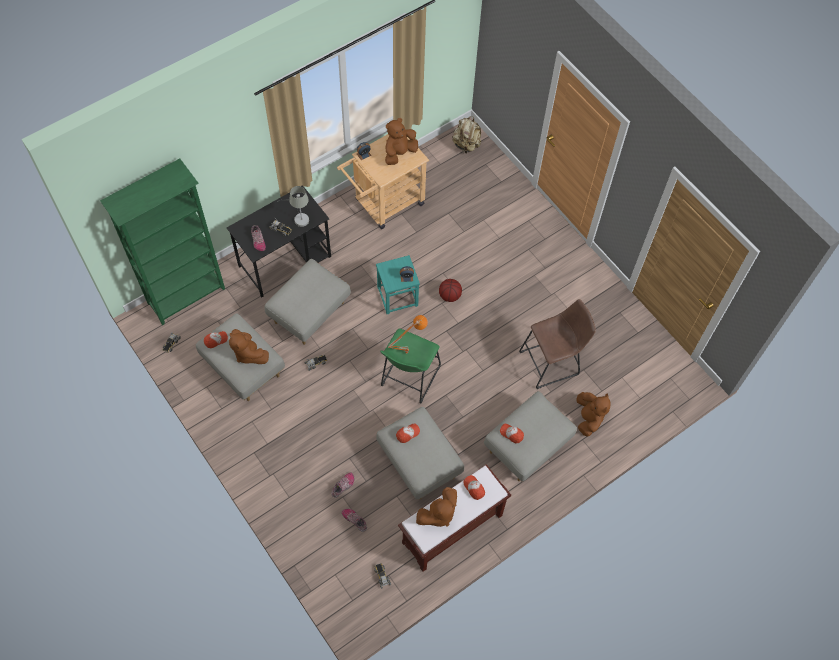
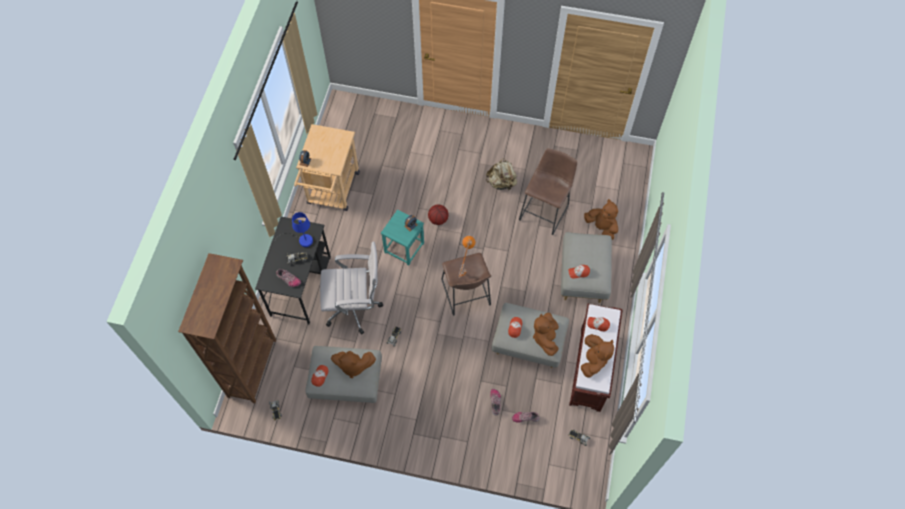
camera: 40 degrees left, 0 degrees up
(187, 296) = (253, 367): green bookcase -> brown bookcase
(299, 217) = (301, 240): grey table lamp -> blue table lamp
(309, 313) = (355, 307): grey ottoman -> white office chair
(399, 153) = (330, 142): brown plush toy -> brown plush toy (545, 338)
(408, 378) = (466, 296): green stool -> brown stool
(466, 145) = (348, 110): beige backpack -> beige backpack (501, 183)

